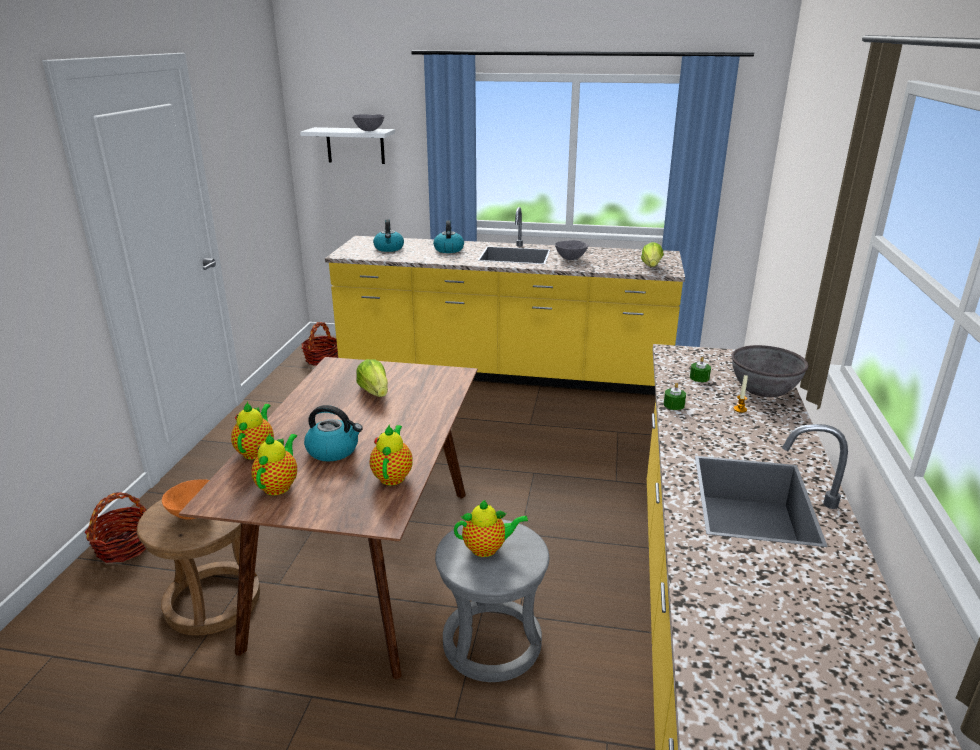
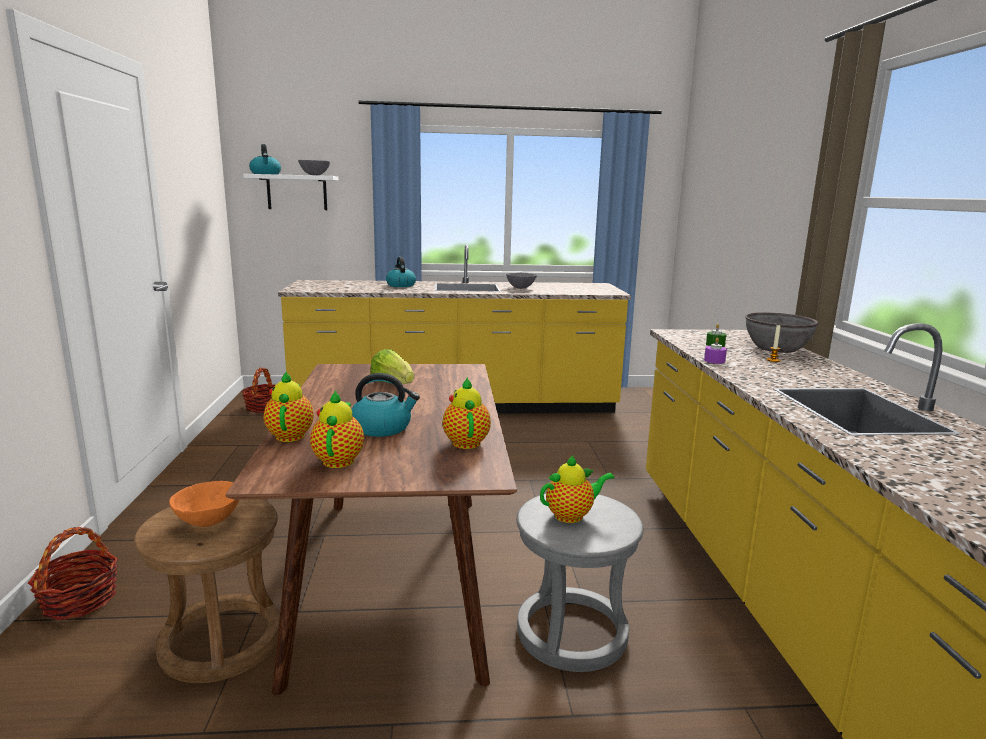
camera: 15 degrees left, 10 degrees down
(389, 248) = (340, 286): kettle -> kettle (266, 174)
(651, 266) = (596, 290): lettuce -> none
(674, 405) = (714, 361): green candle -> purple candle

